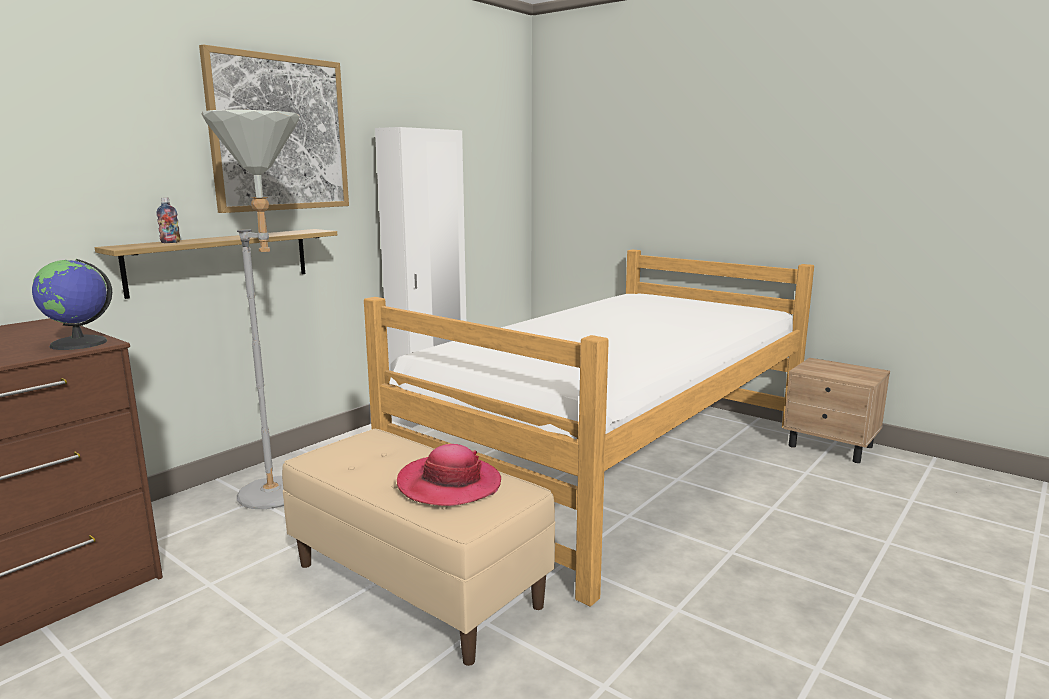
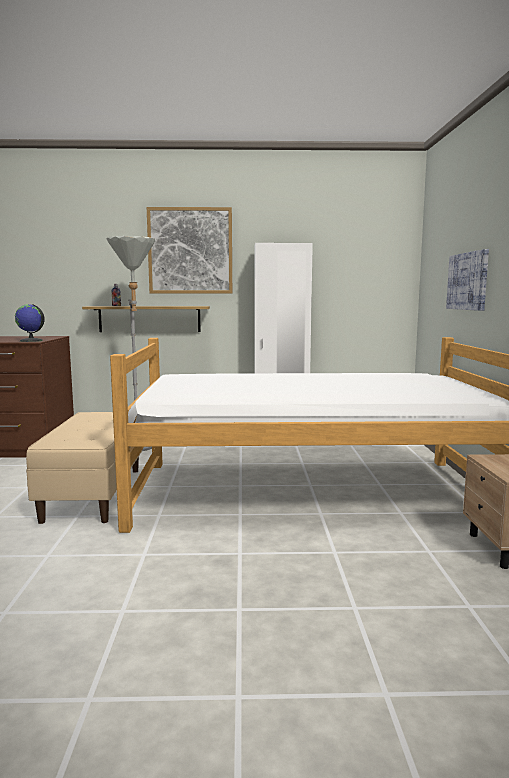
camera: 50 degrees right, 5 degrees down
(449, 484) = (87, 433): hat -> none
(660, 187) = (467, 281): none -> picture

